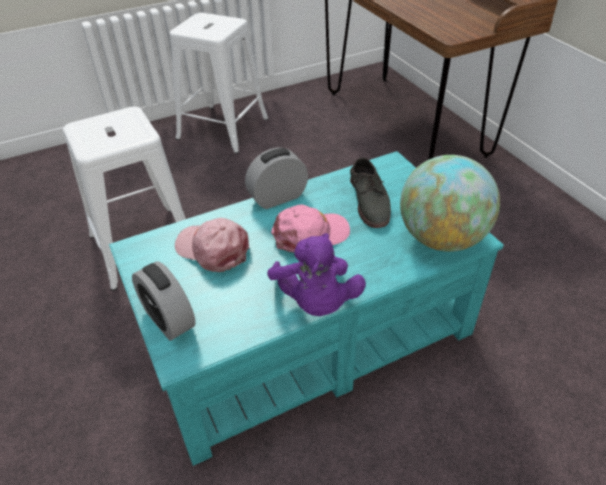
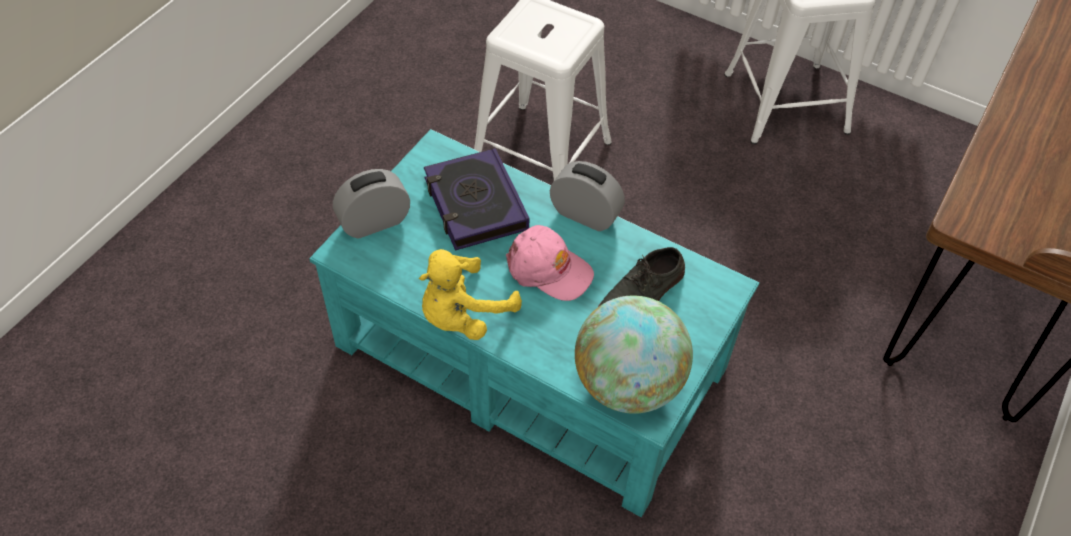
camera: 55 degrees right, 10 degrees up
(168, 319) = (374, 222): alarm clock -> alarm clock turned 45 degrees clockwise
(213, 249) = (475, 204): pink cap -> book
(315, 301) = (463, 315): purple plush toy -> yellow plush toy

